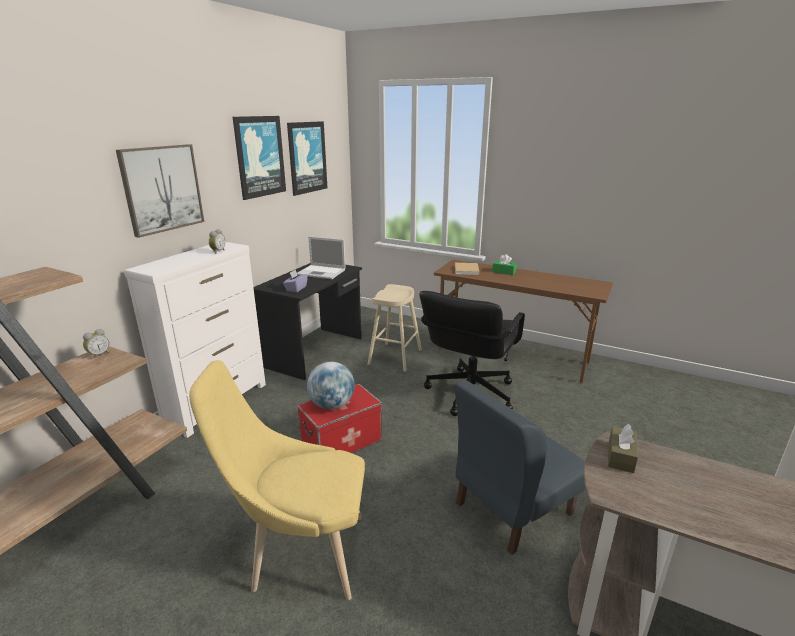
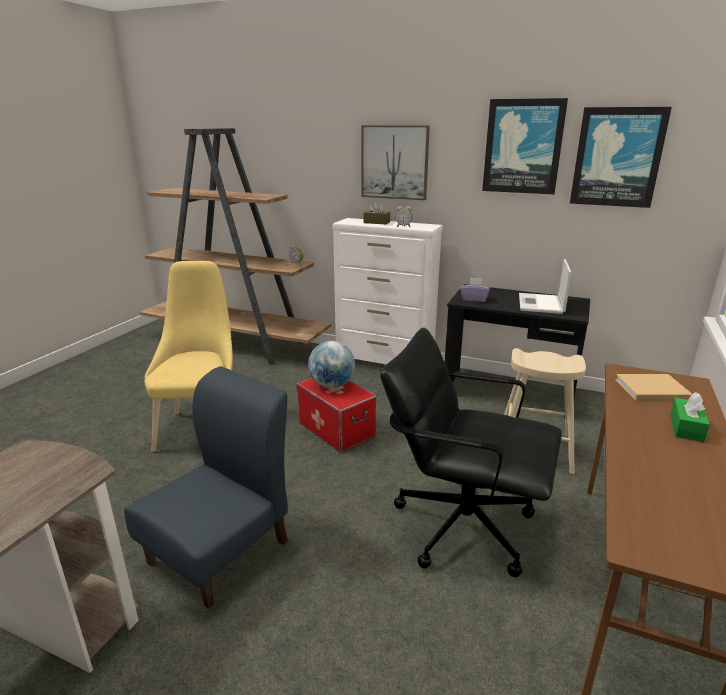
camera: 85 degrees right, 0 degrees up
(512, 508) = (220, 551): blue chair -> blue chair turned 75 degrees clockwise
(620, 456) = (65, 470): brown tissue box -> brown tissue box (376, 222)

